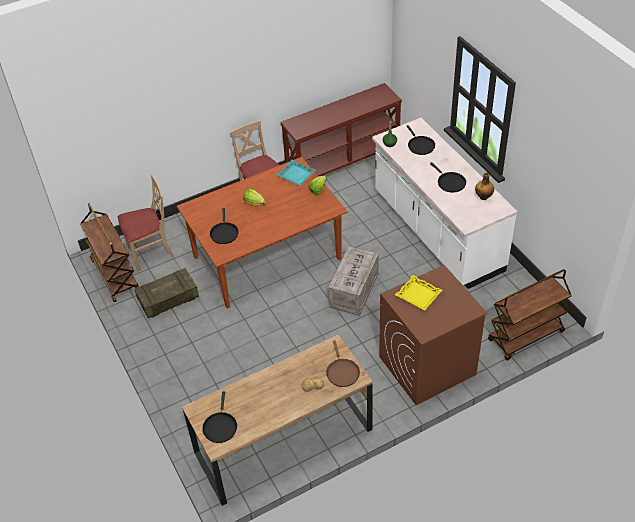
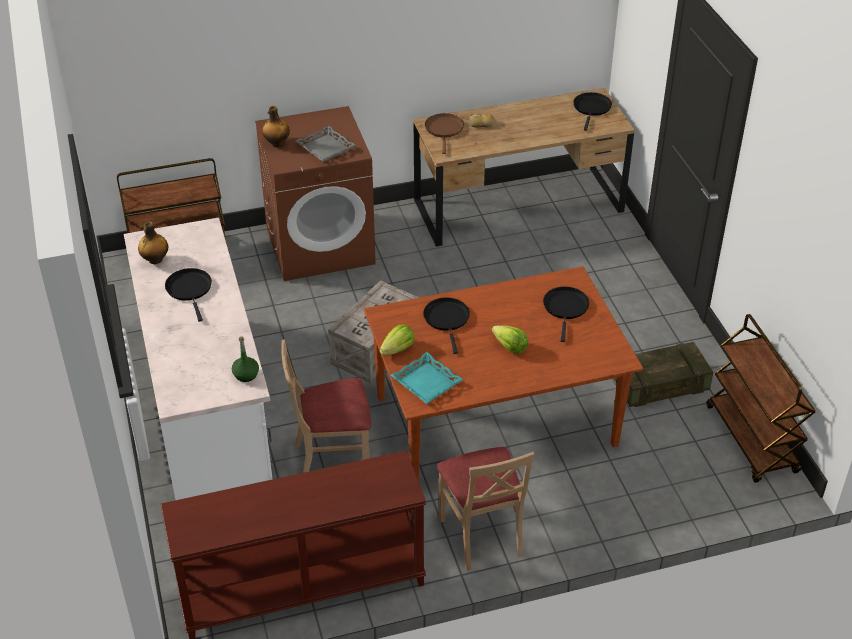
camera: 170 degrees left, 5 degrees down
(151, 253) = (693, 467): beige chair -> beige chair (332, 459)
(418, 295) = (325, 148): yellow tray -> grey tray
(420, 145) = (196, 360): black frying pan -> black frying pan (447, 319)
(457, 292) = (277, 143): none -> bottle

